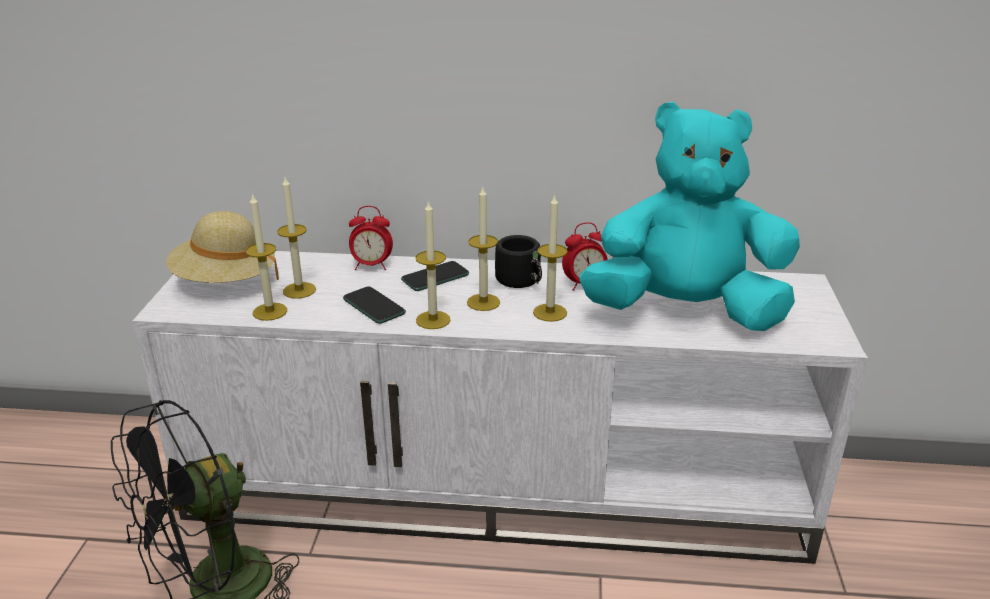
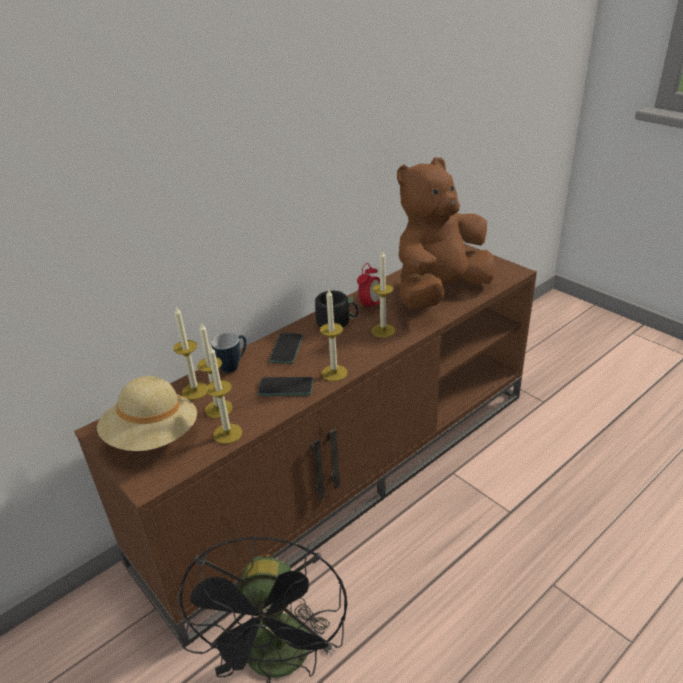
camera: 45 degrees left, 5 degrees up
(371, 266) = (234, 366): alarm clock -> mug
(483, 302) = (340, 346): candle -> candle (195, 391)
(499, 488) = (347, 469): white tv stand -> brown tv stand
(685, 312) = (439, 292): turquoise plush toy -> brown plush toy

